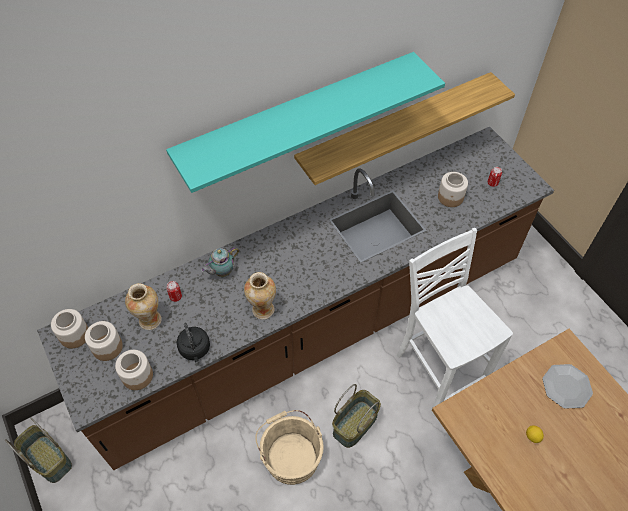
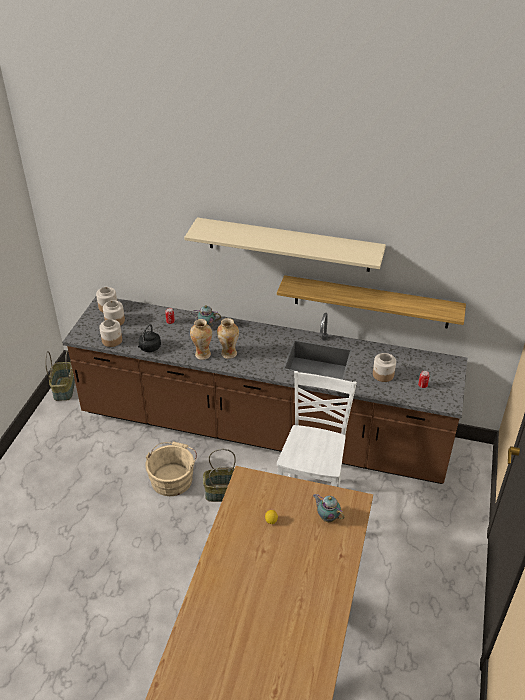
camera: 45 degrees right, 15 degrees down
(150, 321) = (146, 323): vase -> vase (228, 354)
(297, 115) = (288, 244): turquoise shelf -> beige shelf
(566, 386) = (327, 517): plate -> teapot

